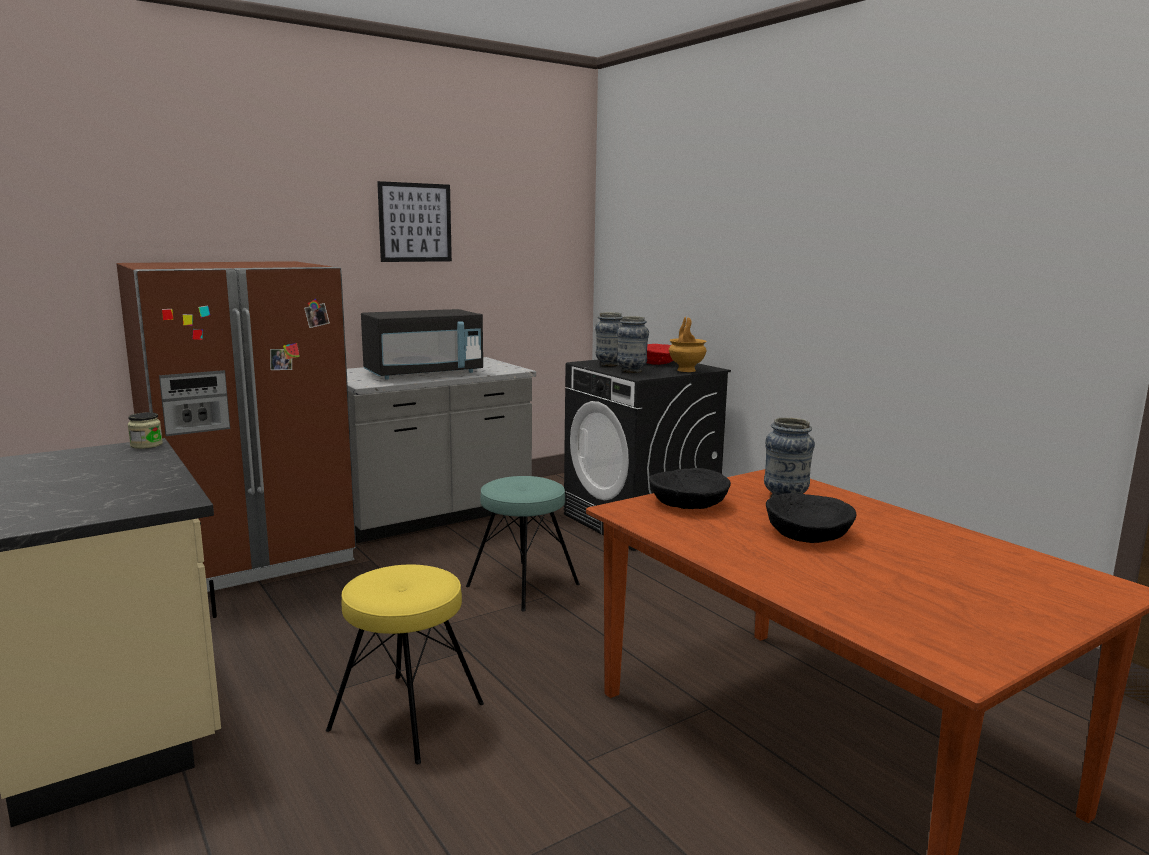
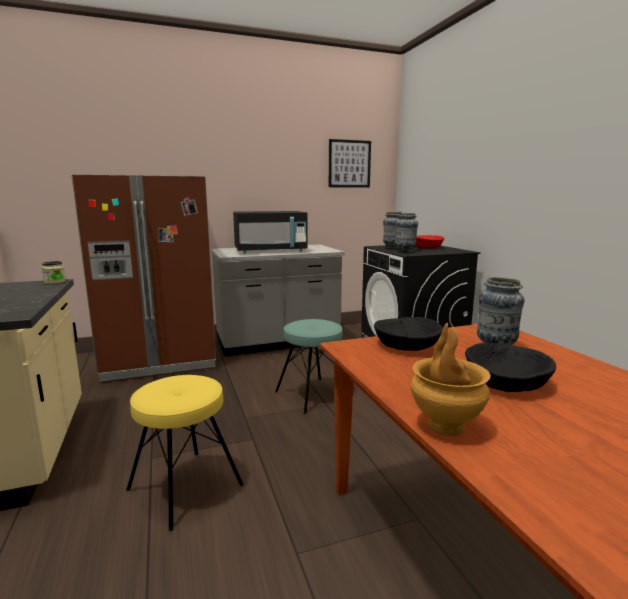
camera: 15 degrees right, 0 degrees up
(415, 222) = (274, 156): picture -> picture (349, 164)
(686, 370) = (445, 251): brown vase -> brown vase (445, 425)

